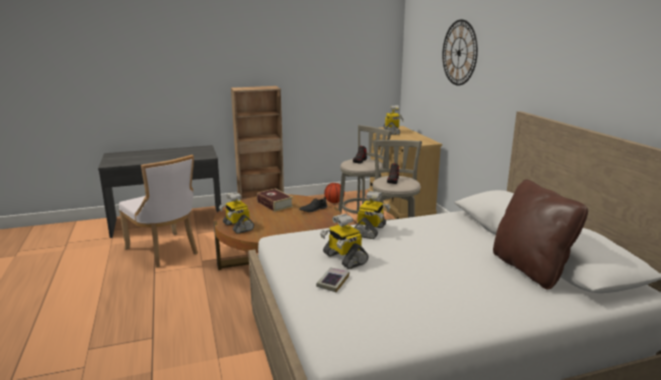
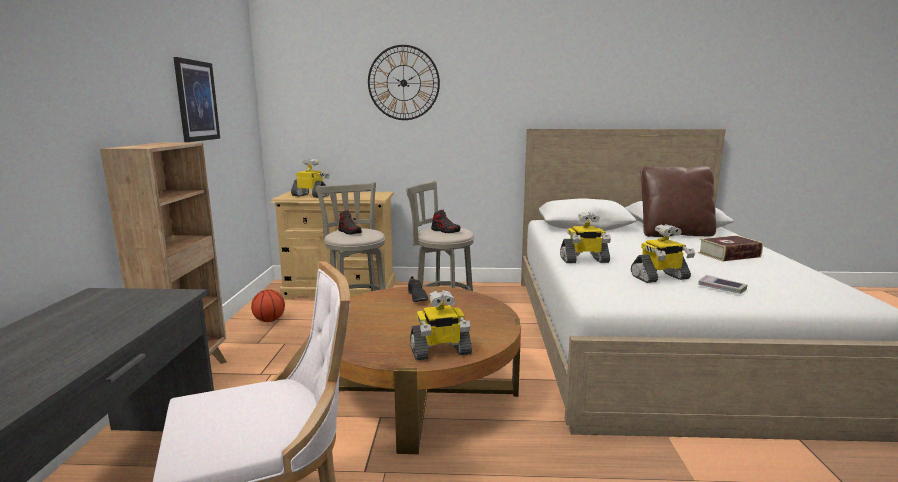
camera: 70 degrees left, 5 degrees down
(275, 204) = (369, 316): book -> book (729, 255)
(319, 62) = (197, 101): none -> picture
(370, 231) = (584, 260): toy robot -> toy robot turned 135 degrees clockwise

